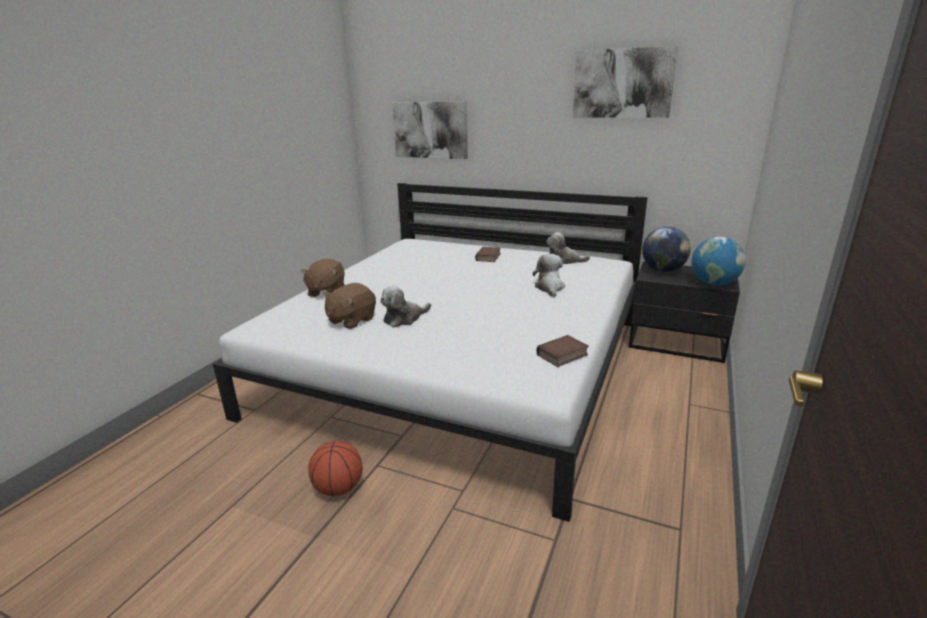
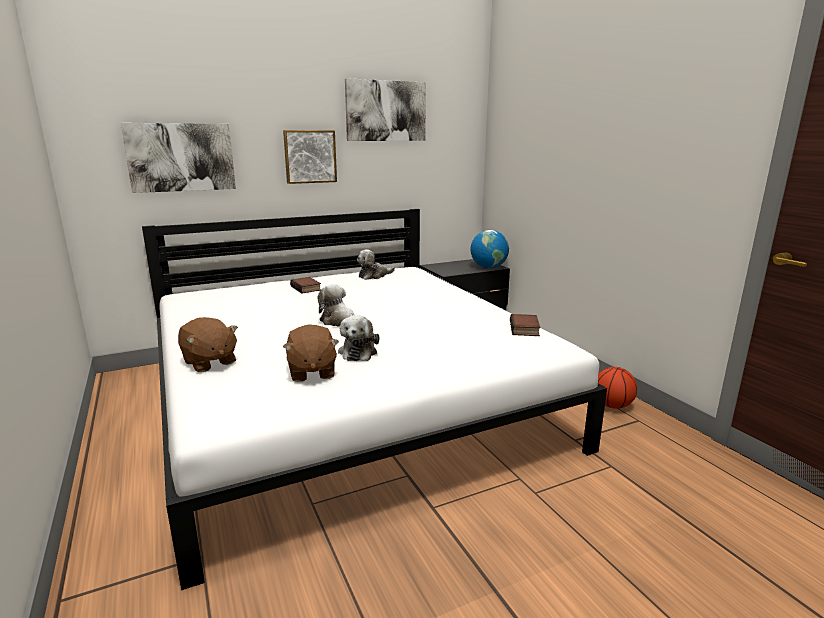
camera: 50 degrees left, 5 degrees down
(339, 488) = (439, 545): basketball -> basketball (612, 406)
(534, 132) = (310, 156): none -> picture
(549, 288) = (412, 295): plush toy -> plush toy (339, 322)
(663, 271) = (445, 267): globe -> none

